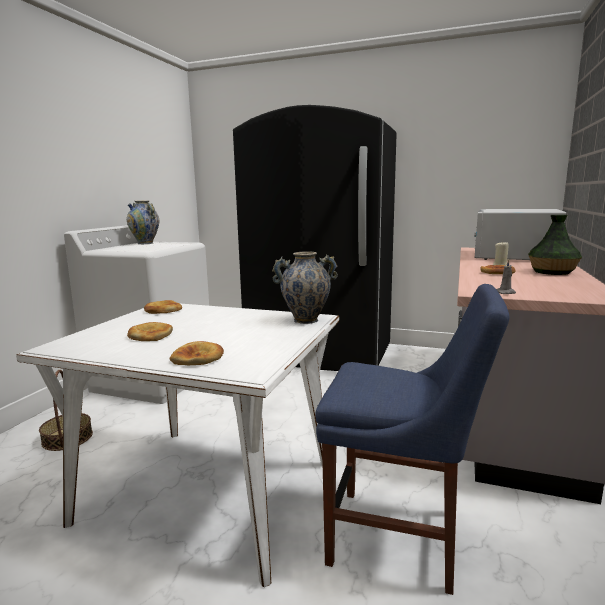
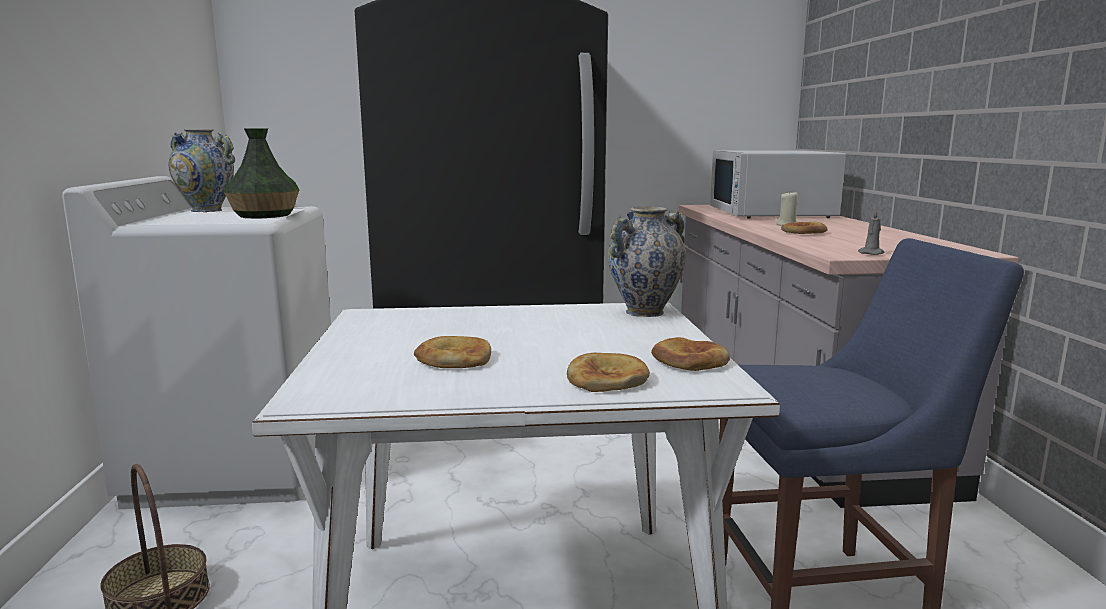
camera: 25 degrees left, 0 degrees up
(163, 310) = (385, 321): bread -> bread (690, 361)
(553, 272) = (857, 228): vase -> vase (265, 215)

